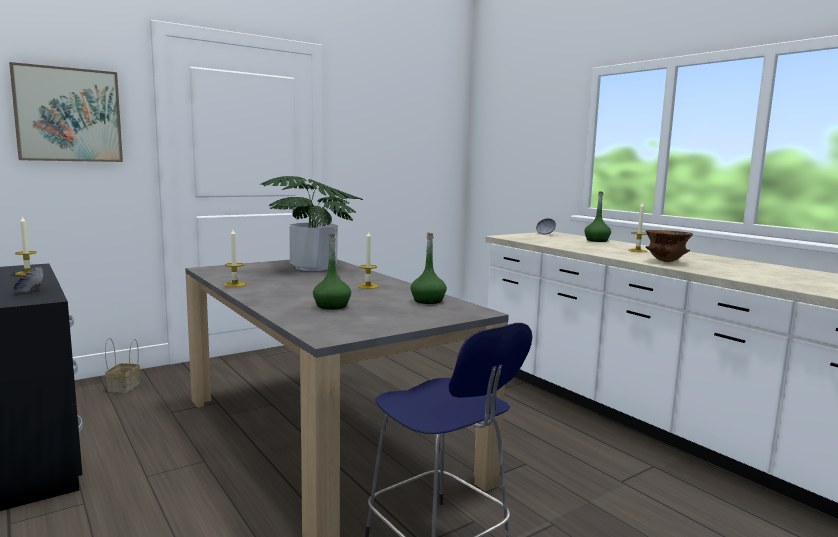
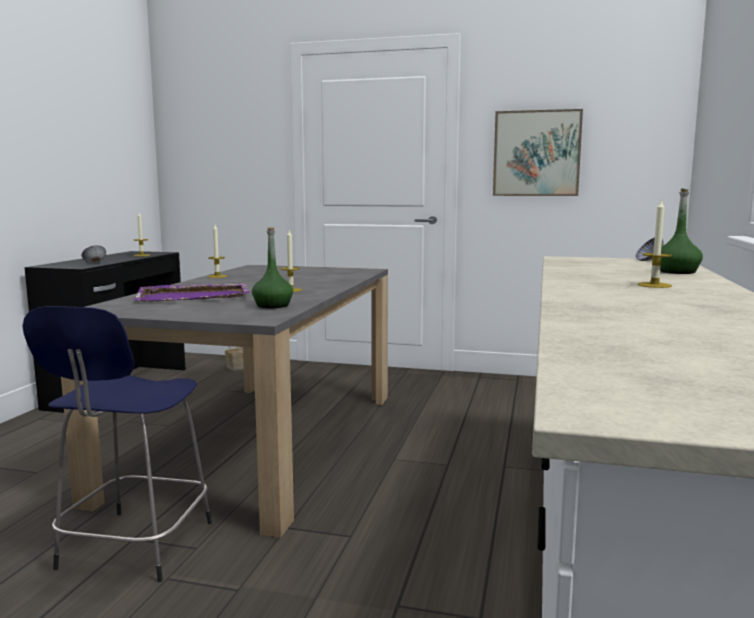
camera: 50 degrees right, 0 degrees up
(68, 115) = (229, 135): picture -> picture (536, 153)
(314, 267) = (328, 274): potted plant -> none
(331, 306) = (195, 296): green bottle -> purple tray
(665, 261) = (595, 297): brown bowl -> none

